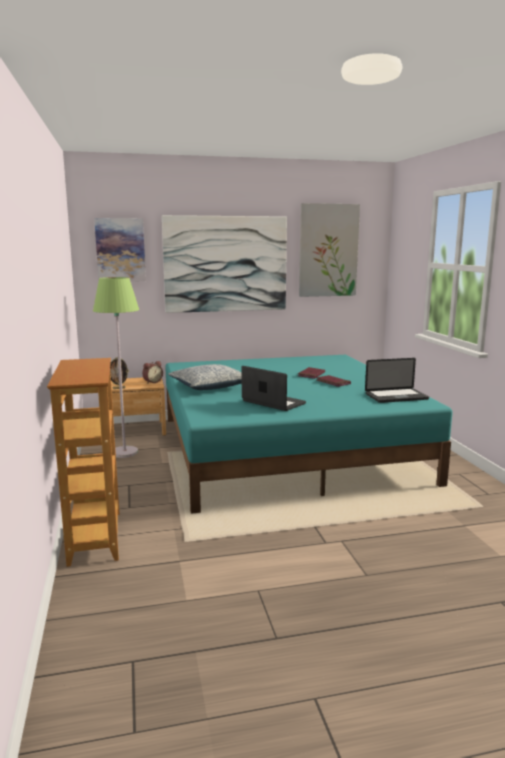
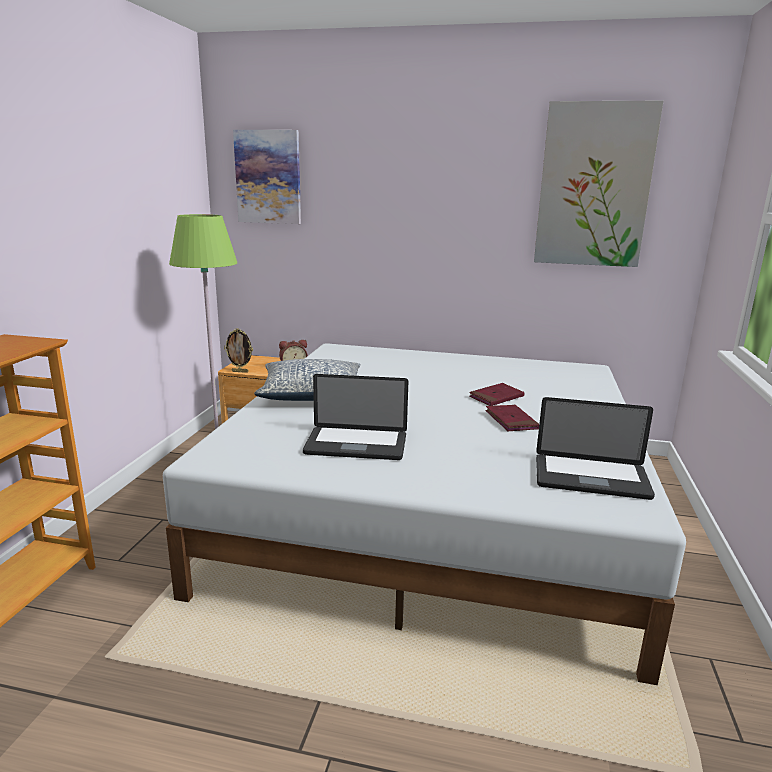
camera: 25 degrees right, 5 degrees up
(225, 264) = (416, 203): picture -> none
(273, 402) = (356, 445): laptop -> laptop turned 120 degrees clockwise
(286, 448) = (434, 509): turquoise bed -> white bed

